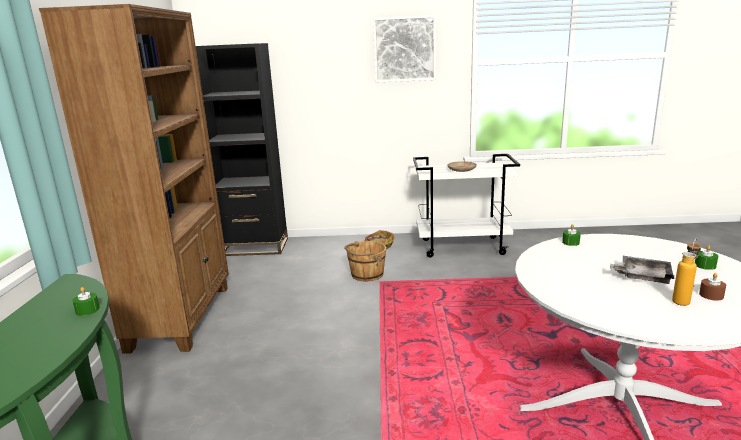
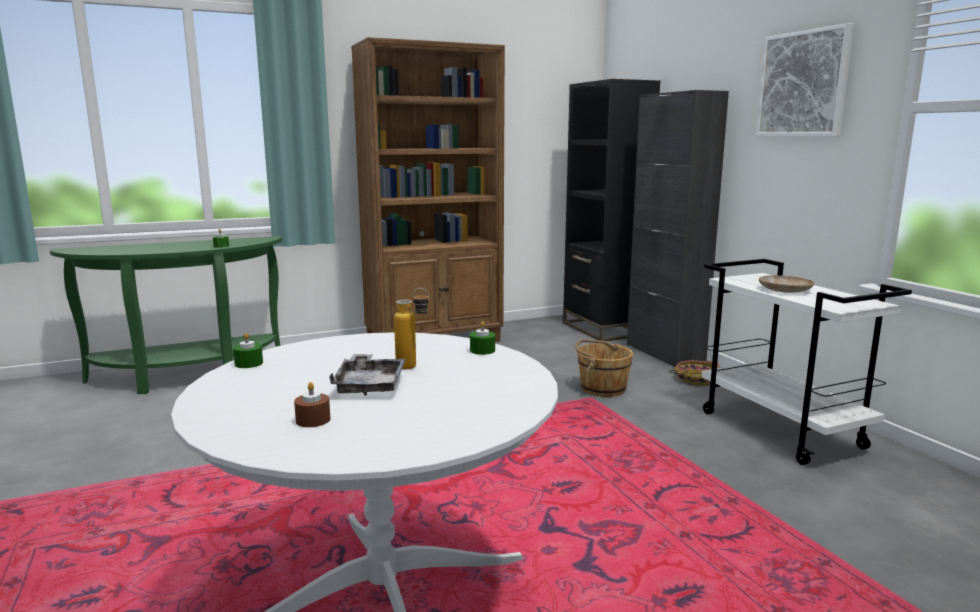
camera: 65 degrees right, 5 degrees down
(328, 242) = (664, 354): none -> black cabinet
(682, 300) = (293, 403): bottle -> bottle (413, 367)
(705, 265) = (437, 423): green candle -> green candle (249, 363)

